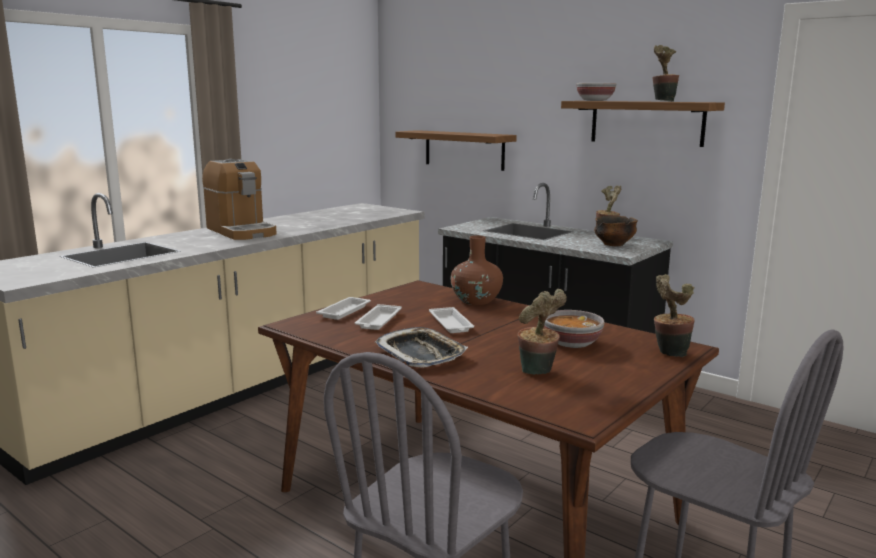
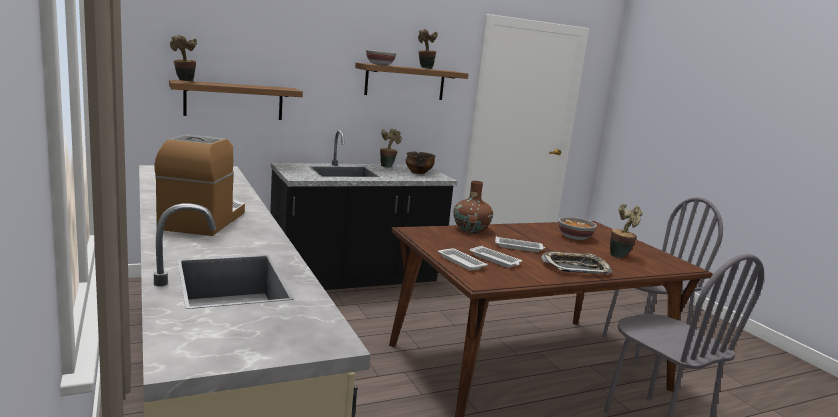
camera: 65 degrees left, 0 degrees up
(241, 231) = (203, 220): coffee machine -> coffee machine turned 75 degrees counterclockwise
(669, 354) = (602, 229): potted plant -> potted plant (184, 81)

